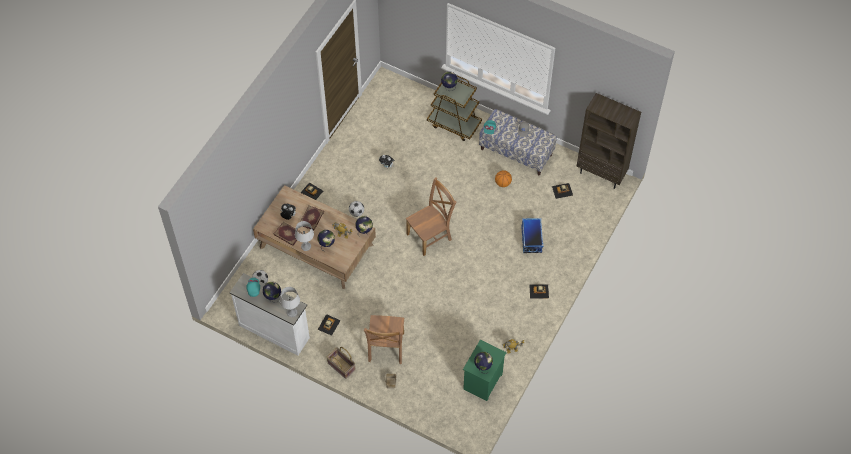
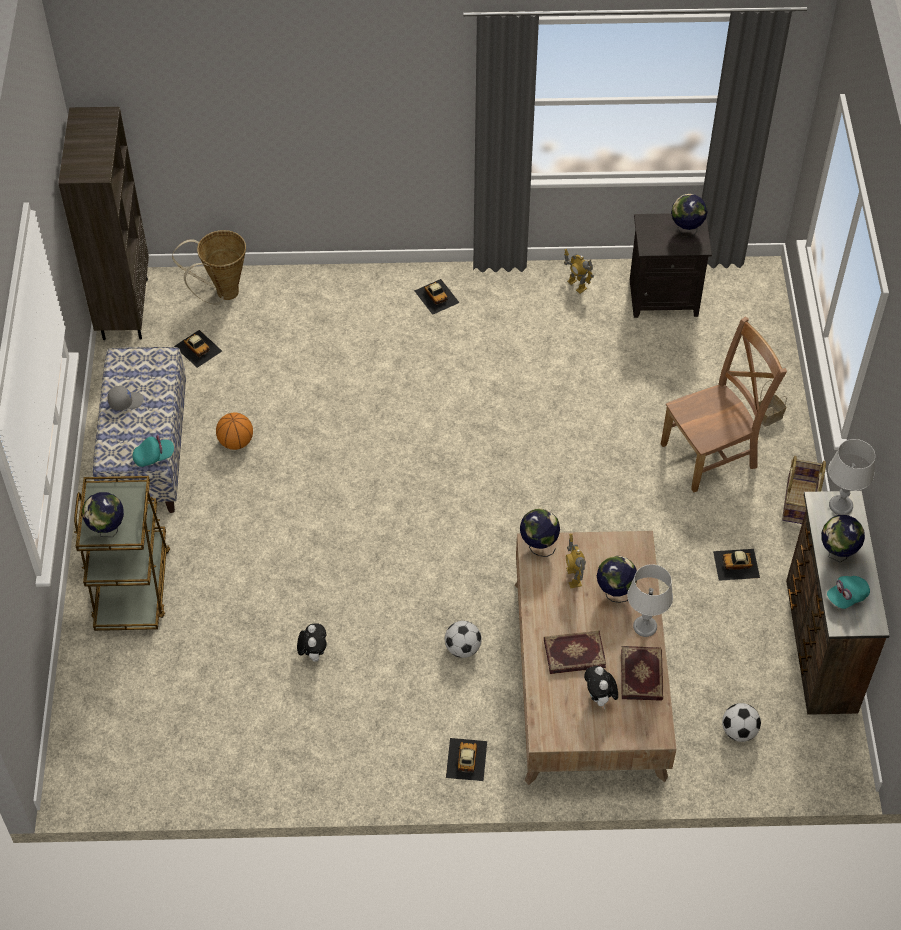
camera: 120 degrees left, 5 degrees down
(274, 330) = (818, 646): white dresser -> brown dresser
(430, 236) = (432, 499): brown chair -> none
(483, 382) = (664, 297): green nightstand -> black nightstand
(531, 239) = (336, 349): storage box -> none
(589, 212) = (222, 294): none -> basket

